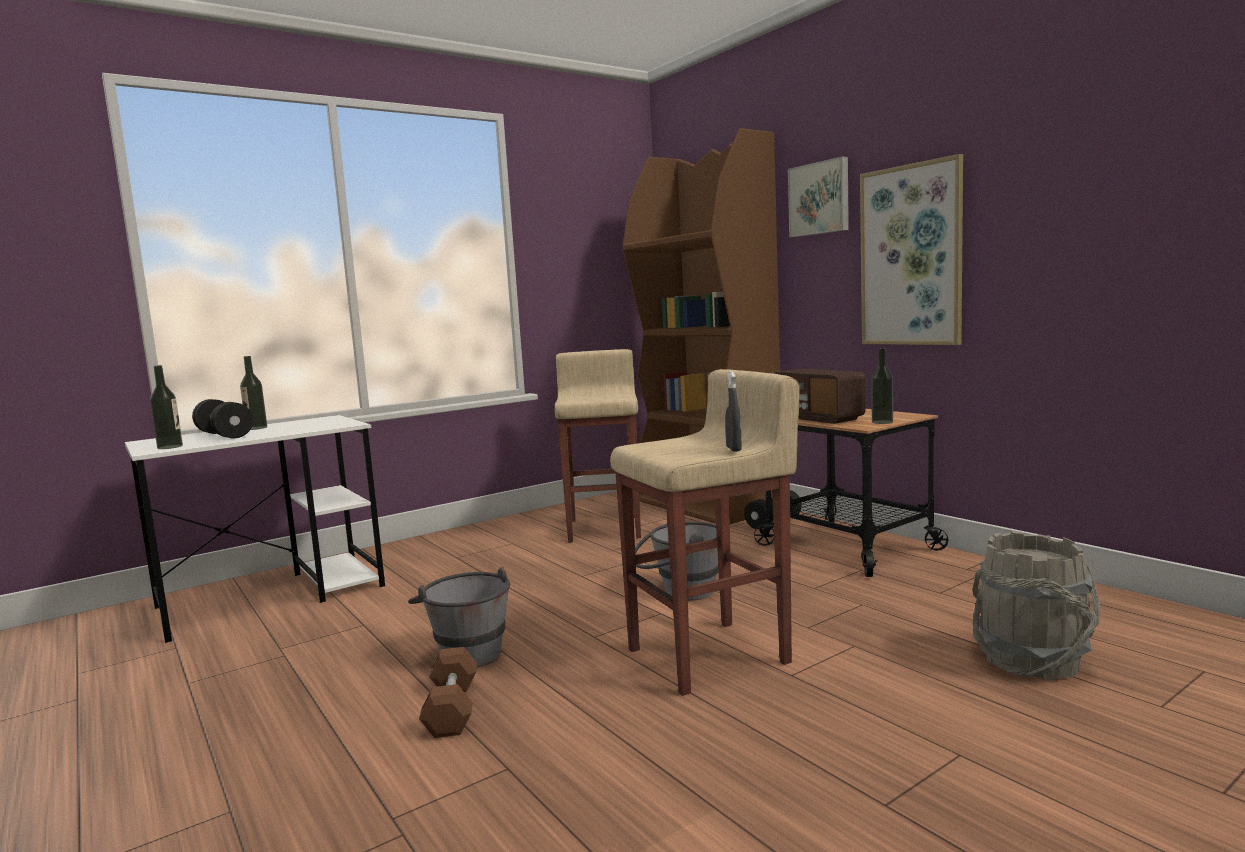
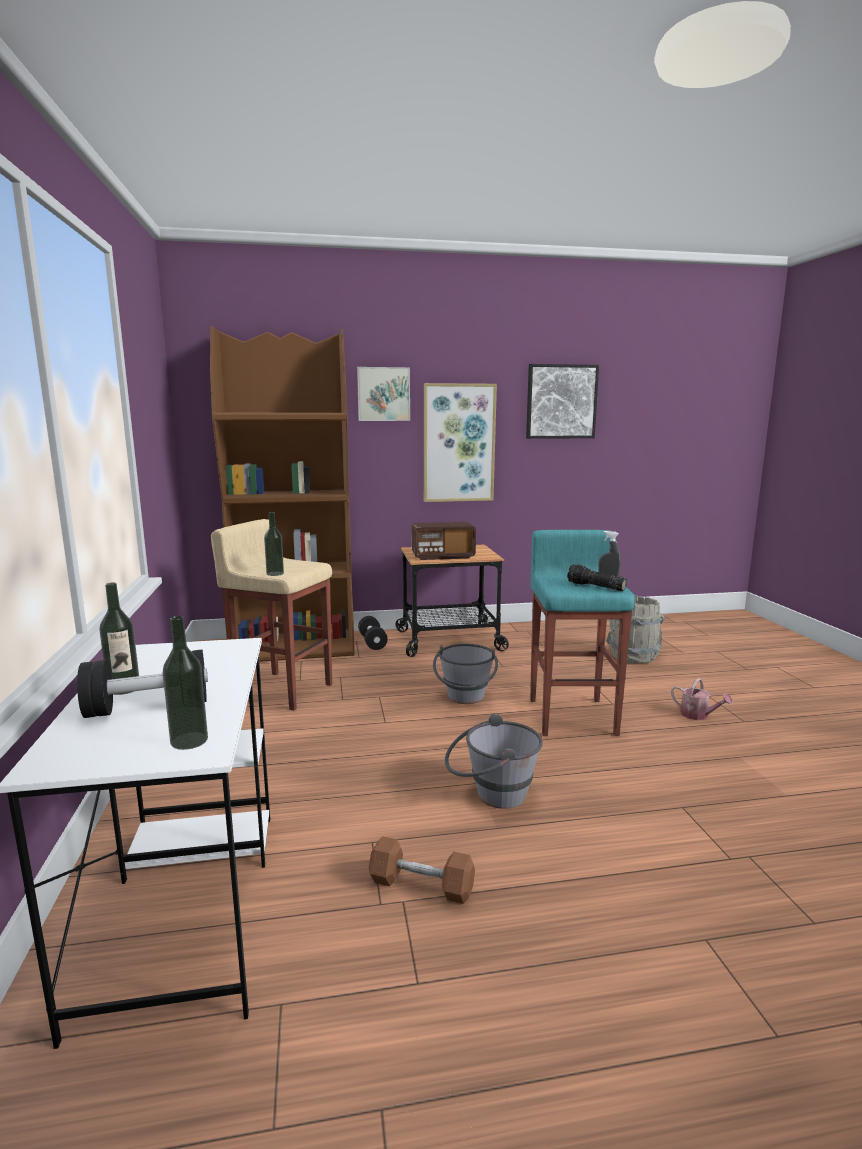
camera: 65 degrees left, 5 degrees up
(452, 709) = (589, 816): brown dumbbell -> brown dumbbell (421, 885)
(678, 451) = (595, 587): none -> flashlight
(711, 656) = (573, 715): beige stool -> turquoise stool
(844, 752) = (698, 715): none -> watering can
(882, 422) = (485, 553): bottle -> bottle (275, 573)
(1086, 162) = (561, 401): none -> picture

